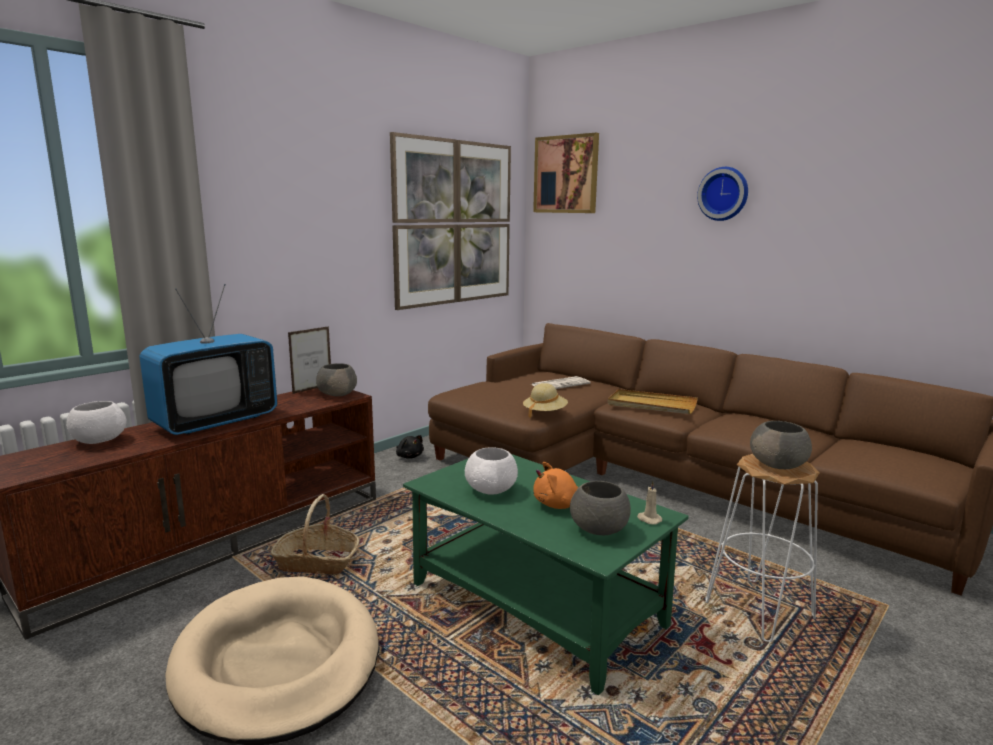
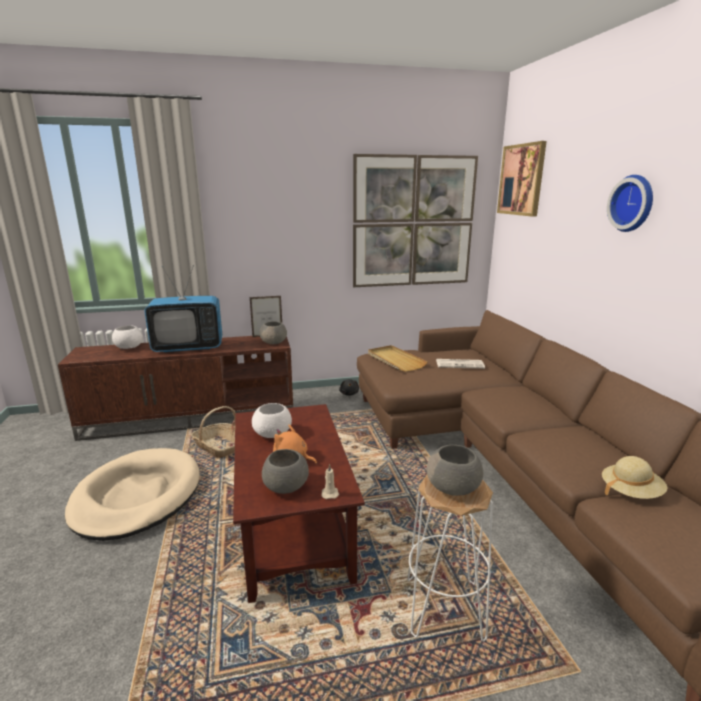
camera: 35 degrees right, 5 degrees up
(537, 605) = (294, 526): green coffee table -> brown coffee table
(544, 413) = (411, 386): beige hat -> beige hat (630, 492)
(651, 405) = (508, 400): beige tray -> beige tray (395, 360)

